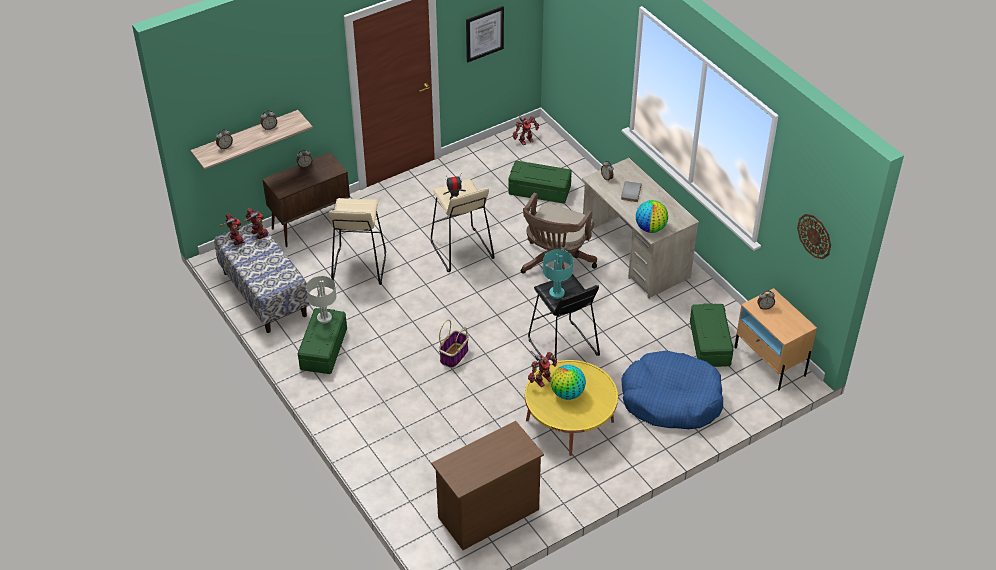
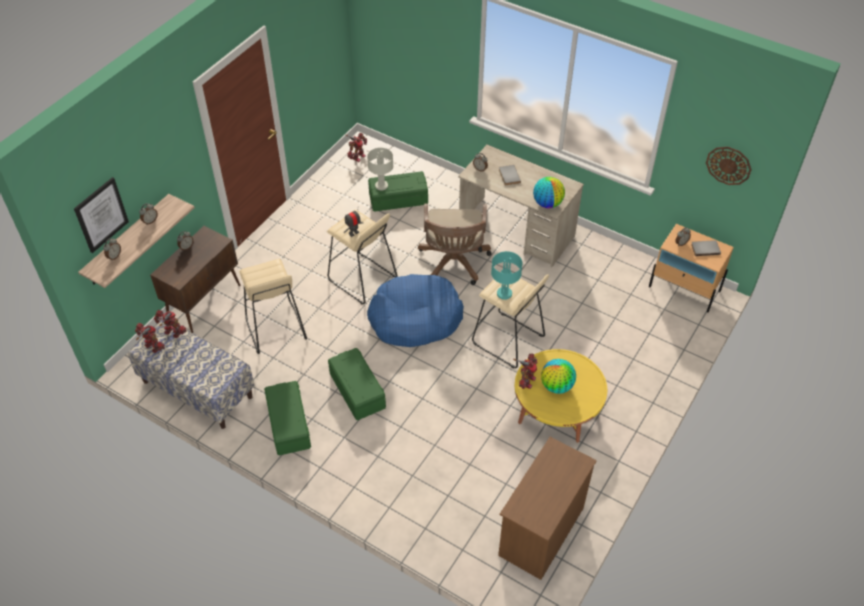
camera: 25 degrees left, 5 degrees up
(324, 318) = (280, 394): grey table lamp -> grey table lamp (381, 186)
(454, 355) = (416, 384): basket -> none
(484, 33) = (309, 65): picture -> picture (101, 215)
(563, 348) = (508, 340): black stool -> beige stool
(671, 399) = (628, 354): blue dog bed -> blue dog bed (415, 318)
(709, 343) = (626, 290): green storage box -> green storage box (356, 391)
(786, 319) = (705, 248): none -> grey book

